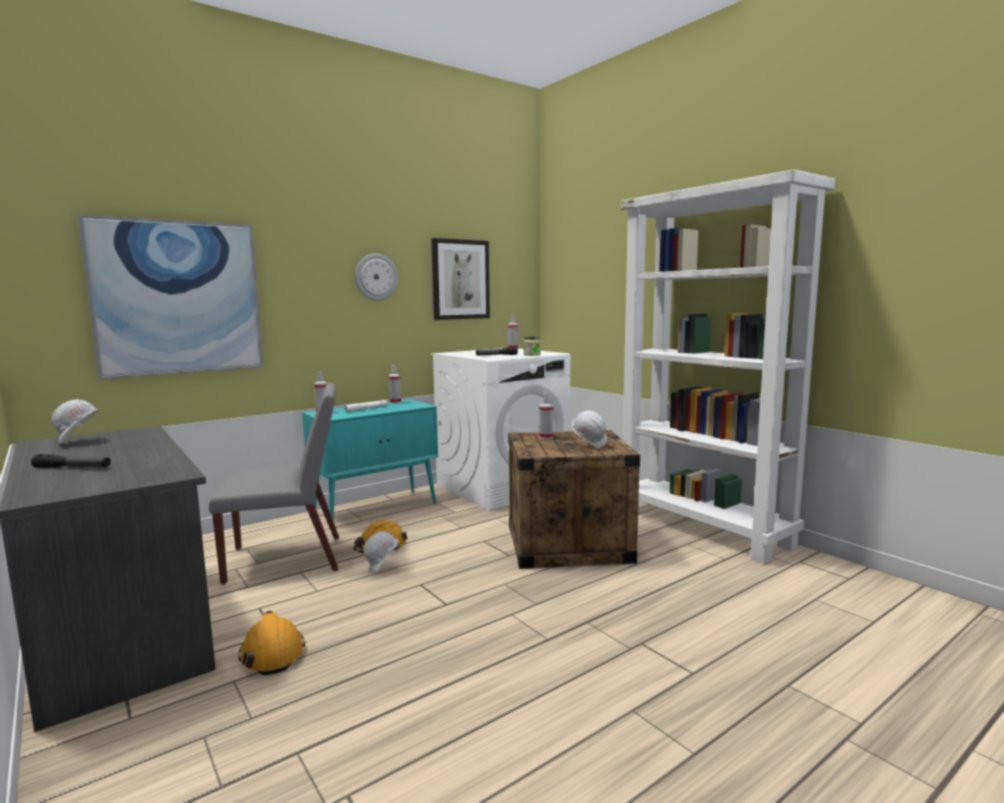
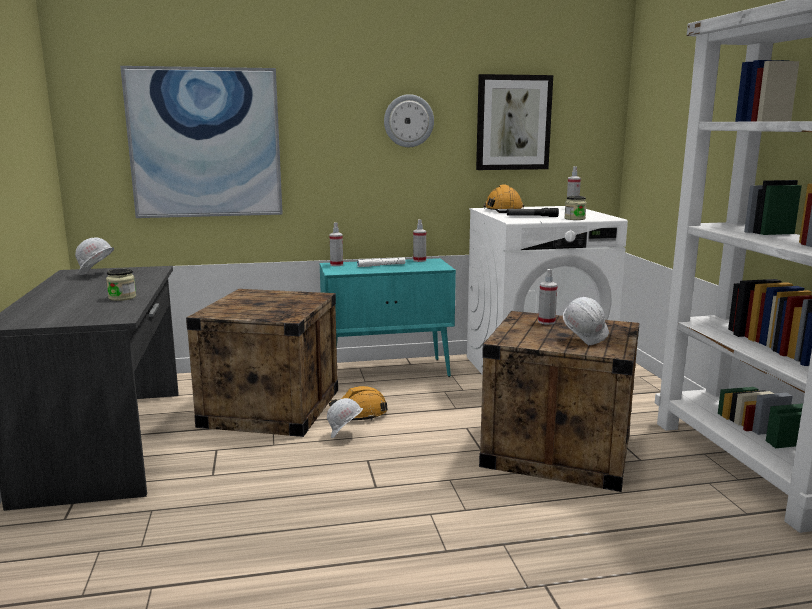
camera: 25 degrees right, 5 degrees up
(72, 468) = (62, 299): flashlight -> none
(150, 458) = (122, 297): none -> jar
(272, 653) = (196, 494): orange hard hat -> orange hard hat (503, 210)
(287, 559) = (271, 408): grey chair -> crate

